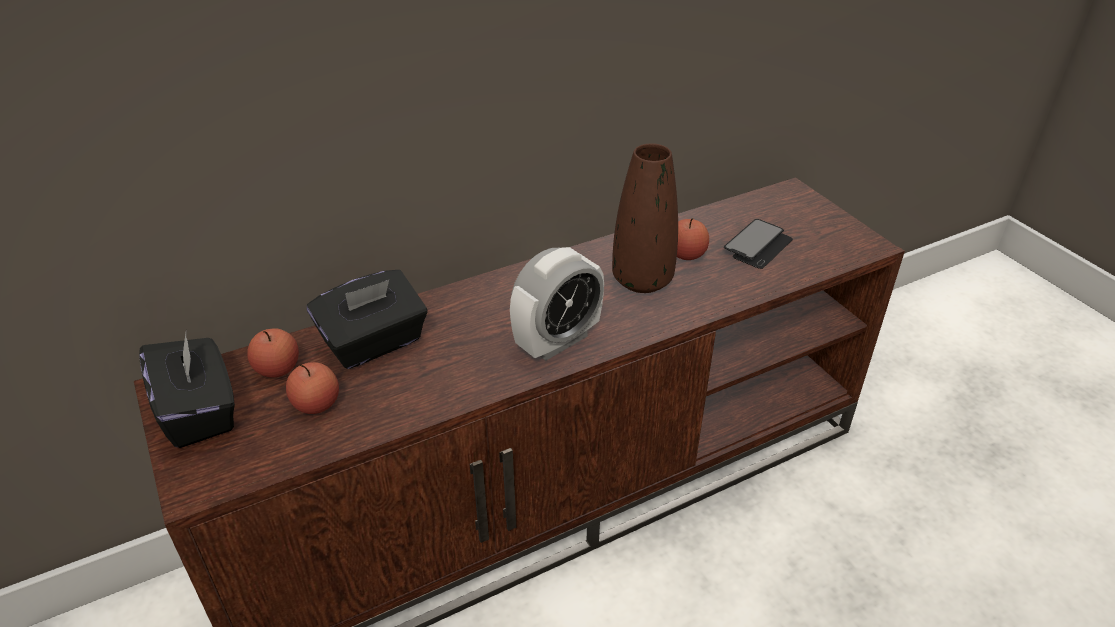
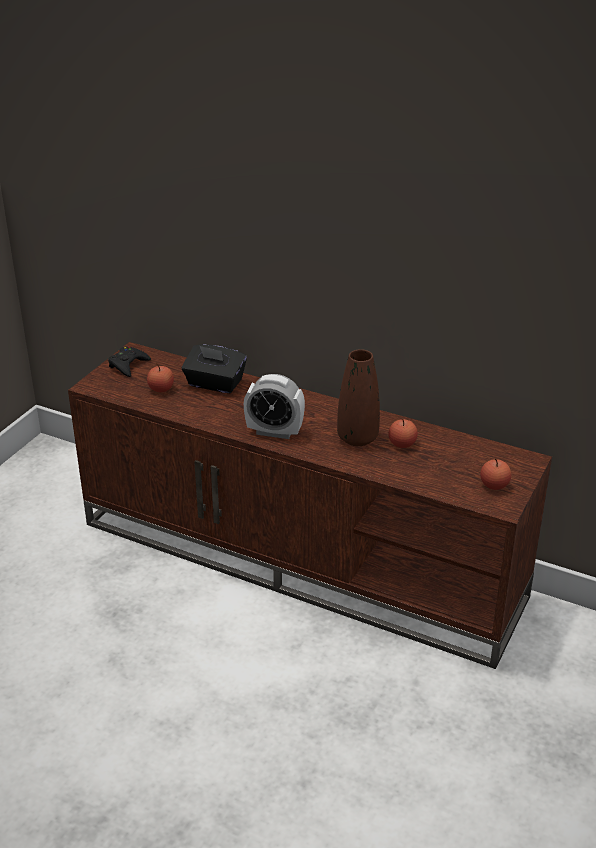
camera: 55 degrees right, 5 degrees down
(199, 411) = (128, 365): black tissue box -> black game controller
(277, 369) = (171, 369): apple -> apple (494, 485)
(758, 245) = (445, 466): phone -> none

